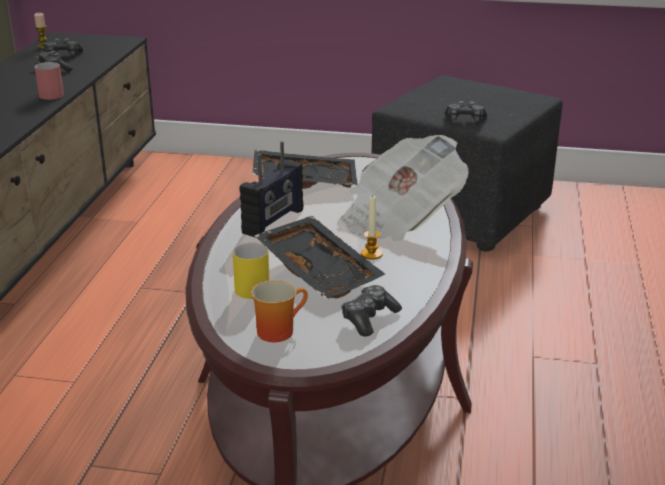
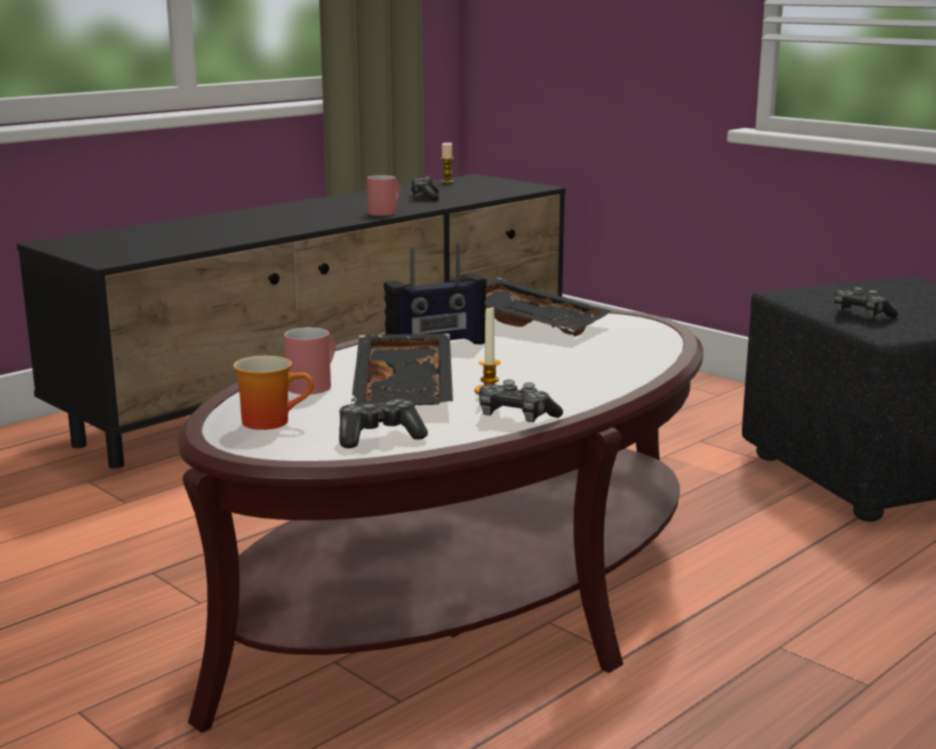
camera: 35 degrees right, 10 degrees down
(63, 55) = (453, 189): game controller -> game controller (516, 417)
(251, 285) = (315, 384): yellow mug -> red mug
(398, 219) = (581, 372): newspaper -> none

